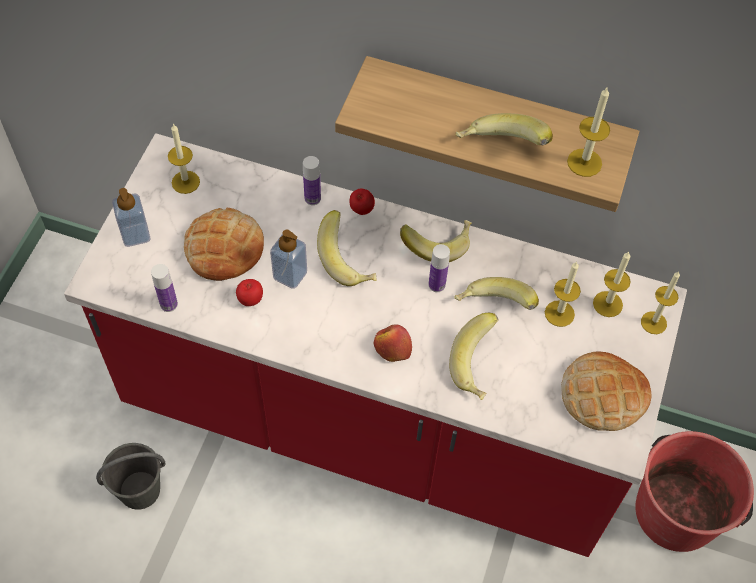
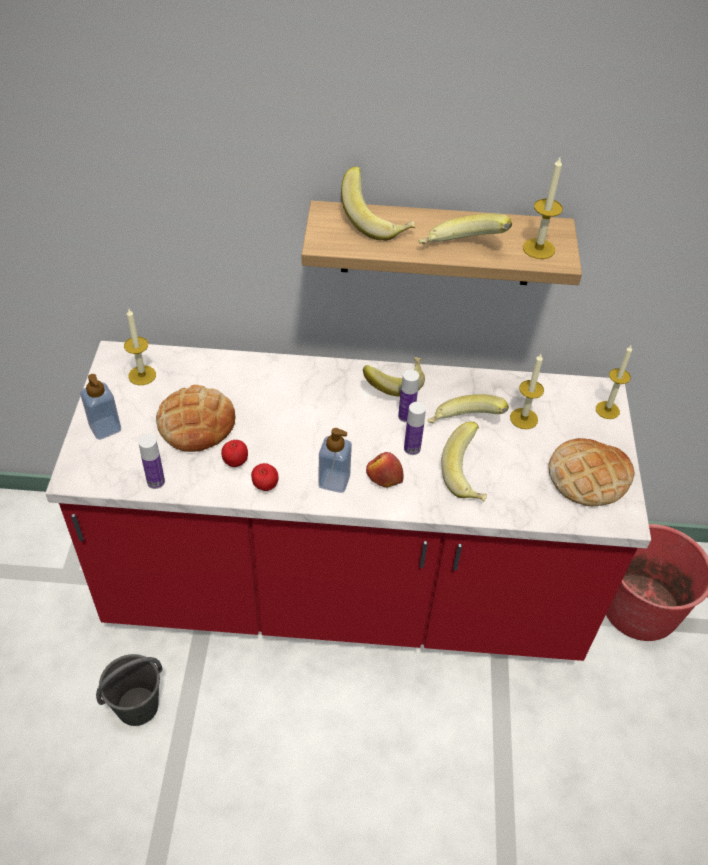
camera: 15 degrees left, 10 degrees down
(290, 275) = (267, 434): soap dispenser -> soap dispenser (334, 481)
(312, 198) = (267, 367): bottle -> bottle (412, 448)
(348, 261) = (318, 412): banana -> banana (377, 222)
(361, 210) = (316, 369): apple -> apple (265, 486)
(607, 304) = (562, 403): candle -> none

